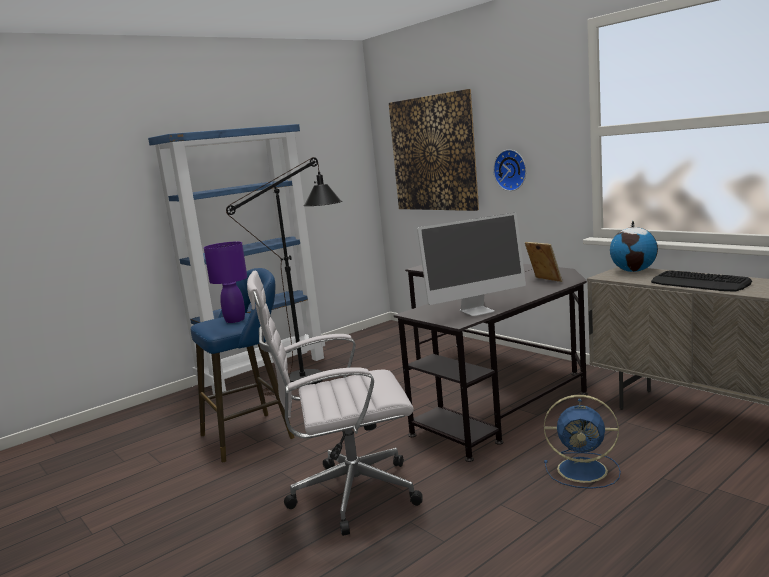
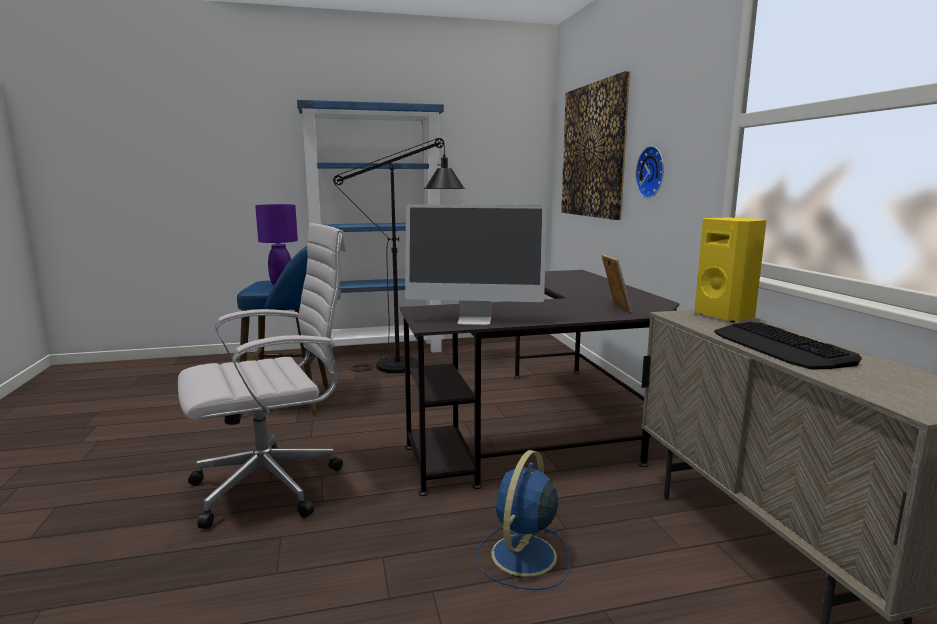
camera: 25 degrees right, 0 degrees up
(348, 495) = (274, 485): white office chair -> white office chair turned 135 degrees clockwise
(584, 470) = (522, 557): blue fan -> blue fan turned 75 degrees clockwise
(634, 271) = (725, 316): globe -> yellow speaker

